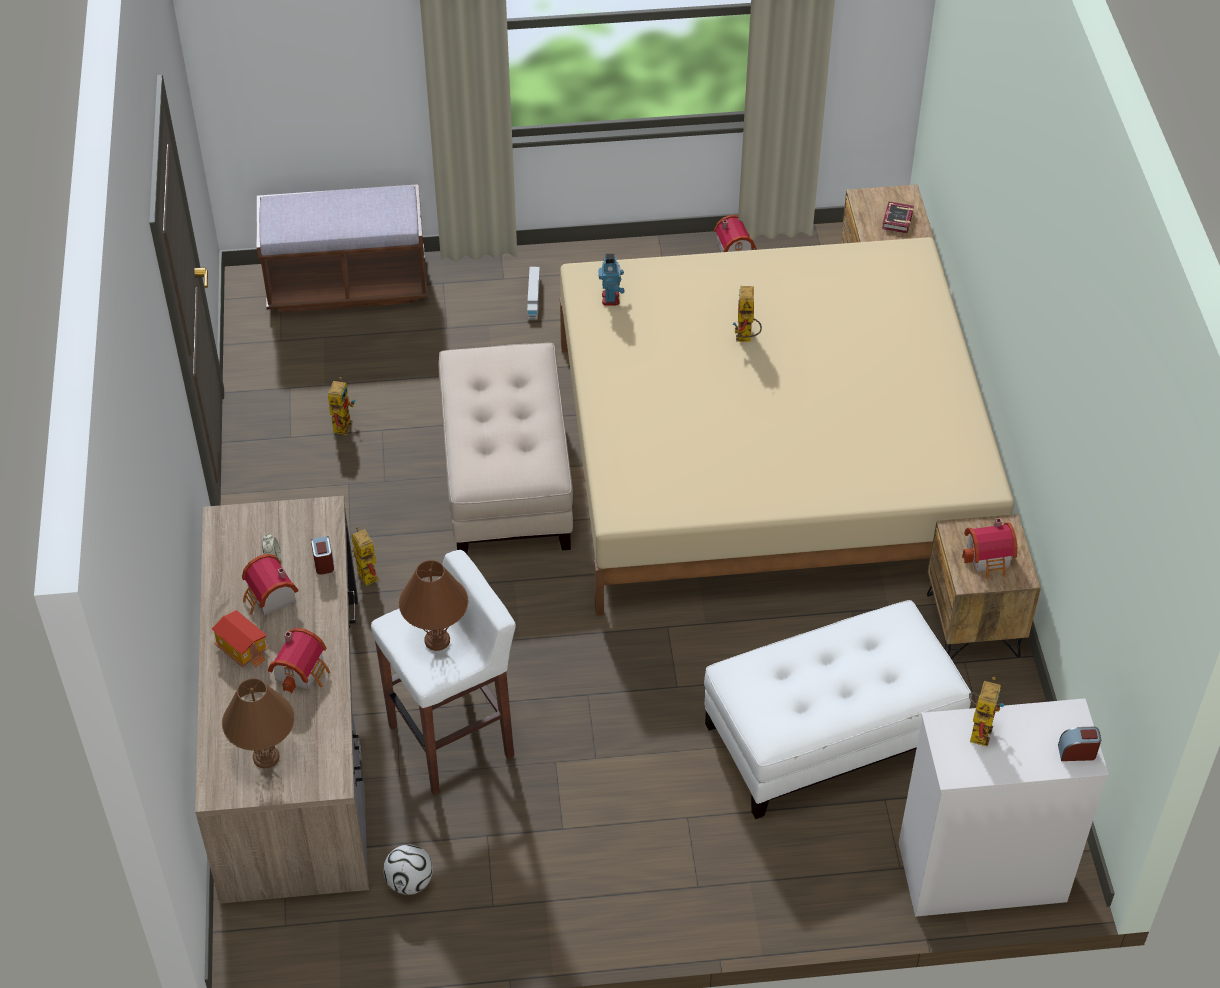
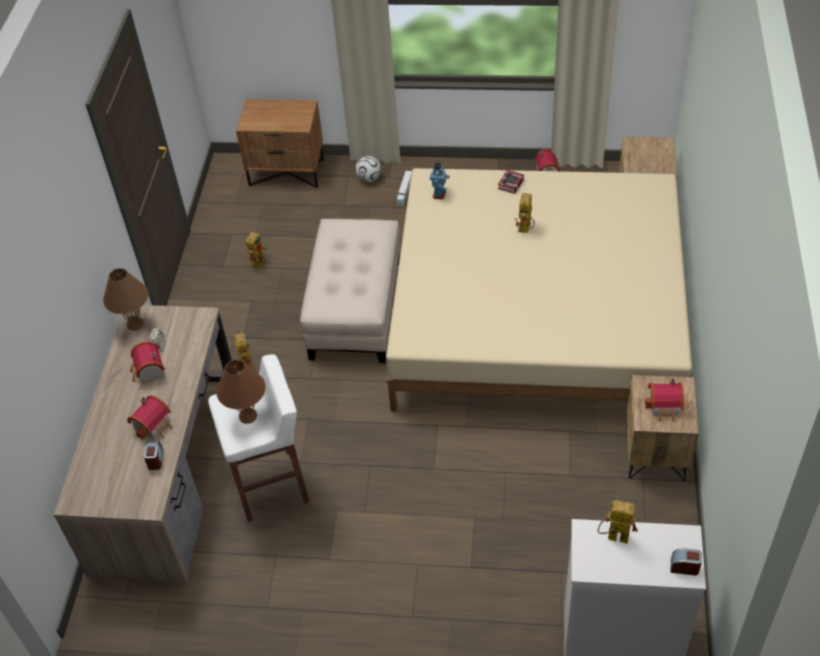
camera: 15 degrees right, 0 degrees up
(243, 648) = (120, 404): toy house -> none
(267, 757) = (112, 482): brown table lamp -> brown table lamp (135, 324)
(323, 561) = (191, 351): alarm clock -> alarm clock (156, 460)
(347, 285) = (287, 172): brown bench -> brown nightstand
(410, 882) = (215, 581): football -> football (369, 178)
(830, 737) = (533, 520): white ottoman -> none
(896, 221) = (652, 161): book -> book (509, 184)
(979, 728) = (613, 537): toy robot -> toy robot turned 105 degrees counterclockwise

